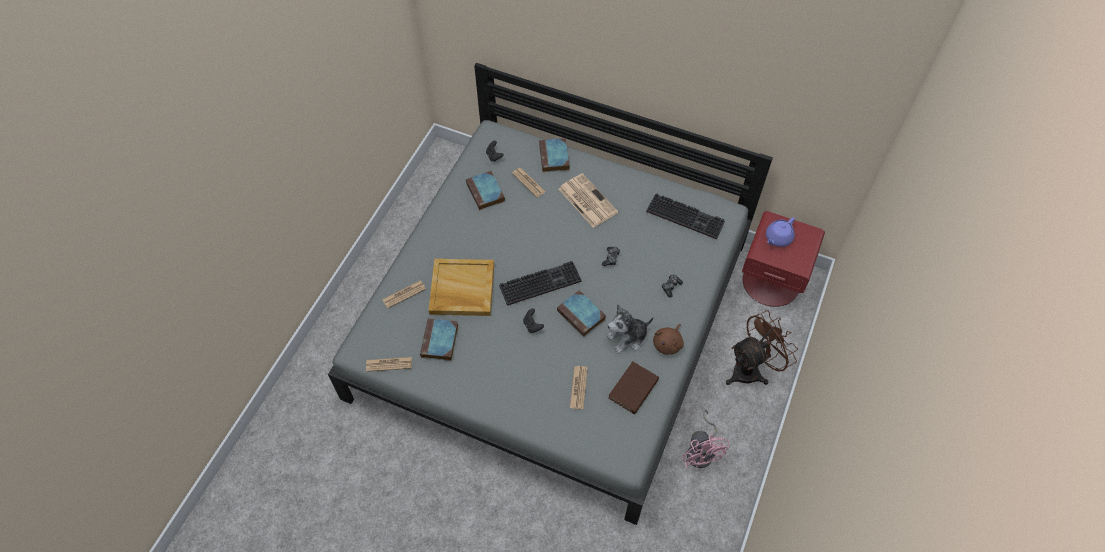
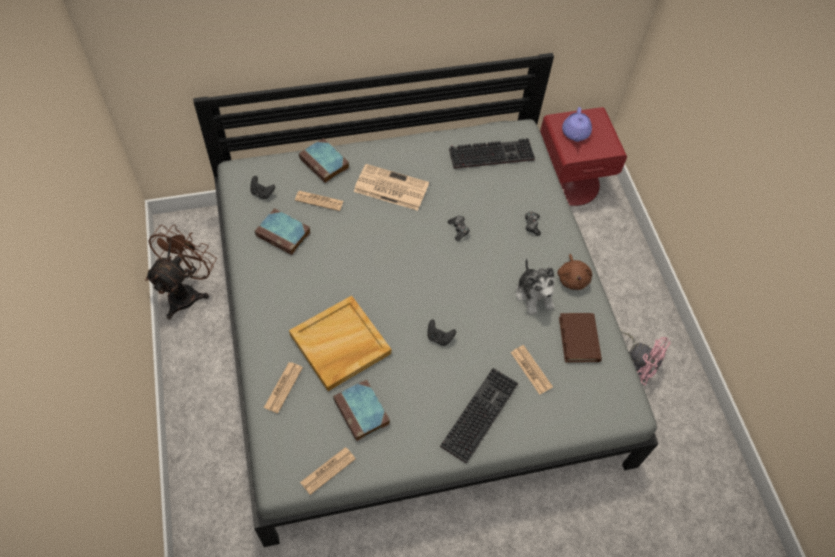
camera: 40 degrees left, 0 degrees up
(541, 282) = (413, 290): keyboard -> keyboard (479, 412)
(582, 315) = (477, 299): book -> none
(627, 338) = (534, 295): plush toy -> plush toy turned 45 degrees counterclockwise
(751, 369) = (615, 266): brown fan -> brown fan (187, 292)

